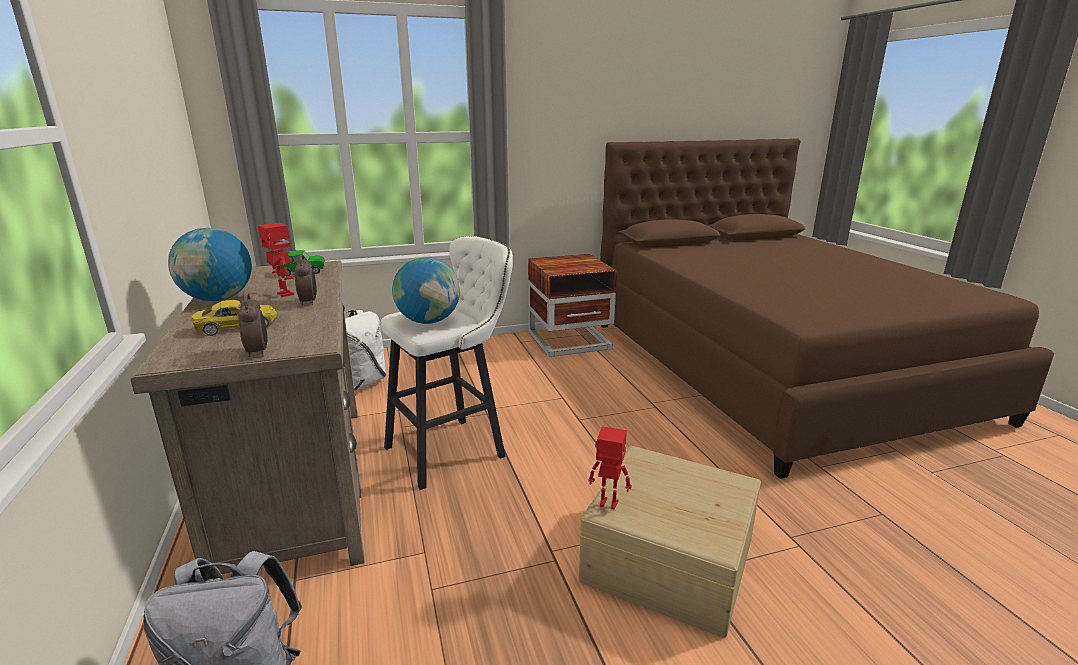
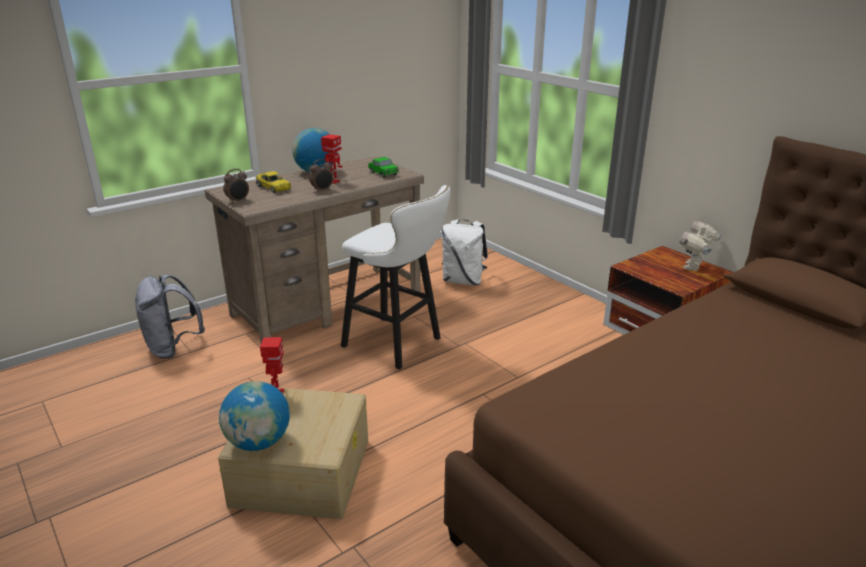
camera: 70 degrees right, 5 degrees up
(429, 321) = (375, 235): globe -> globe (259, 442)
(573, 259) = (694, 267): none -> toy robot

